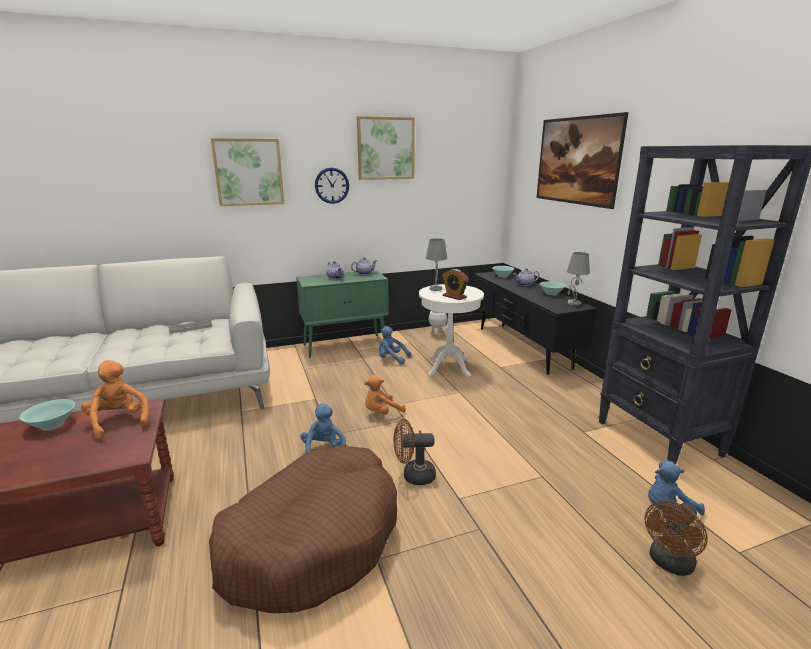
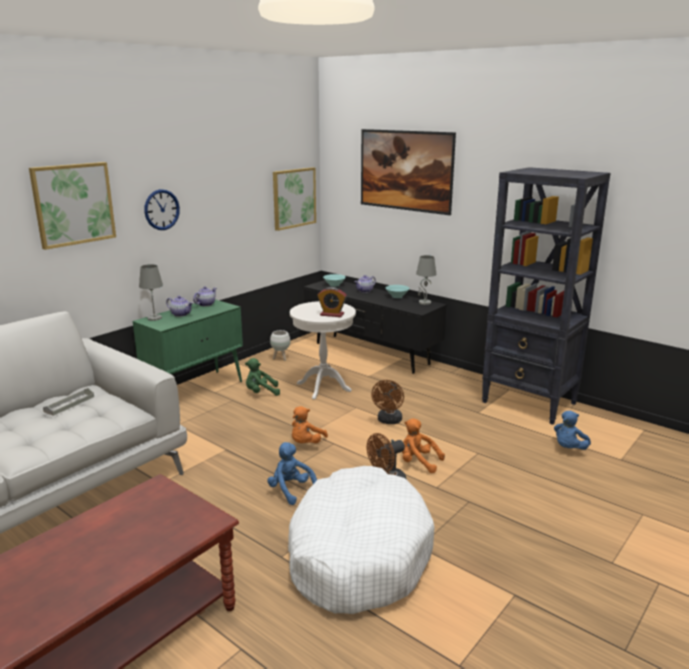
camera: 30 degrees left, 0 degrees up
(51, 424) = (81, 529): turquoise bowl -> none
(119, 421) = (153, 504): orange plush toy -> orange plush toy (418, 462)
(312, 539) = (357, 554): brown dog bed -> white dog bed
(385, 148) = (211, 163): picture -> picture (293, 198)
(391, 359) = (261, 393): blue plush toy -> green plush toy
(435, 289) = (303, 309): grey table lamp -> grey table lamp (154, 318)
(669, 563) = (592, 479): brown fan -> brown fan (388, 421)

